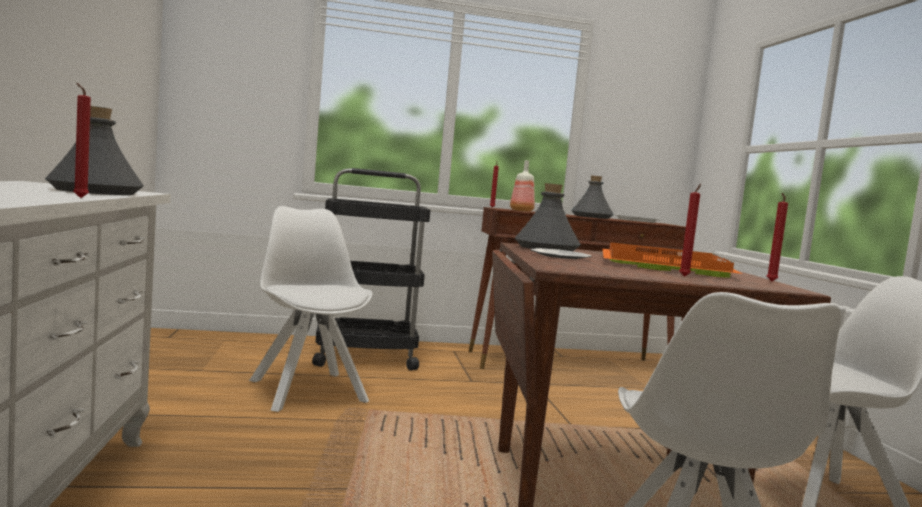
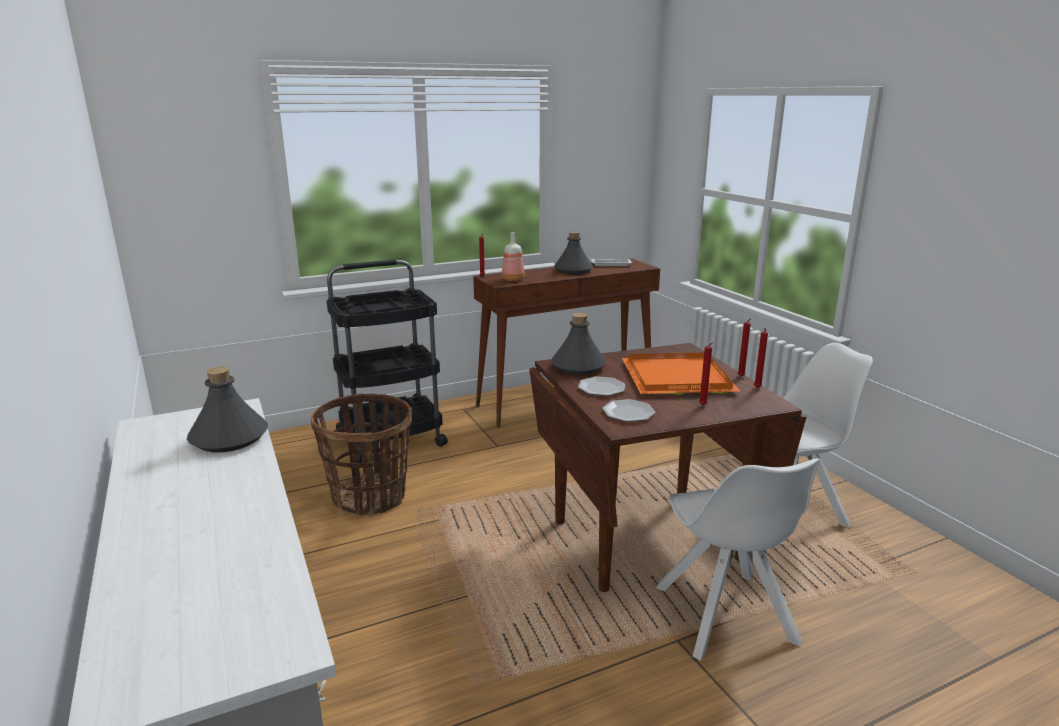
camera: 15 degrees left, 15 degrees up
(78, 198) = (266, 478): red candle -> red candle (741, 377)
(307, 390) = (370, 497): white chair -> basket
(577, 266) = (628, 413): none -> plate

